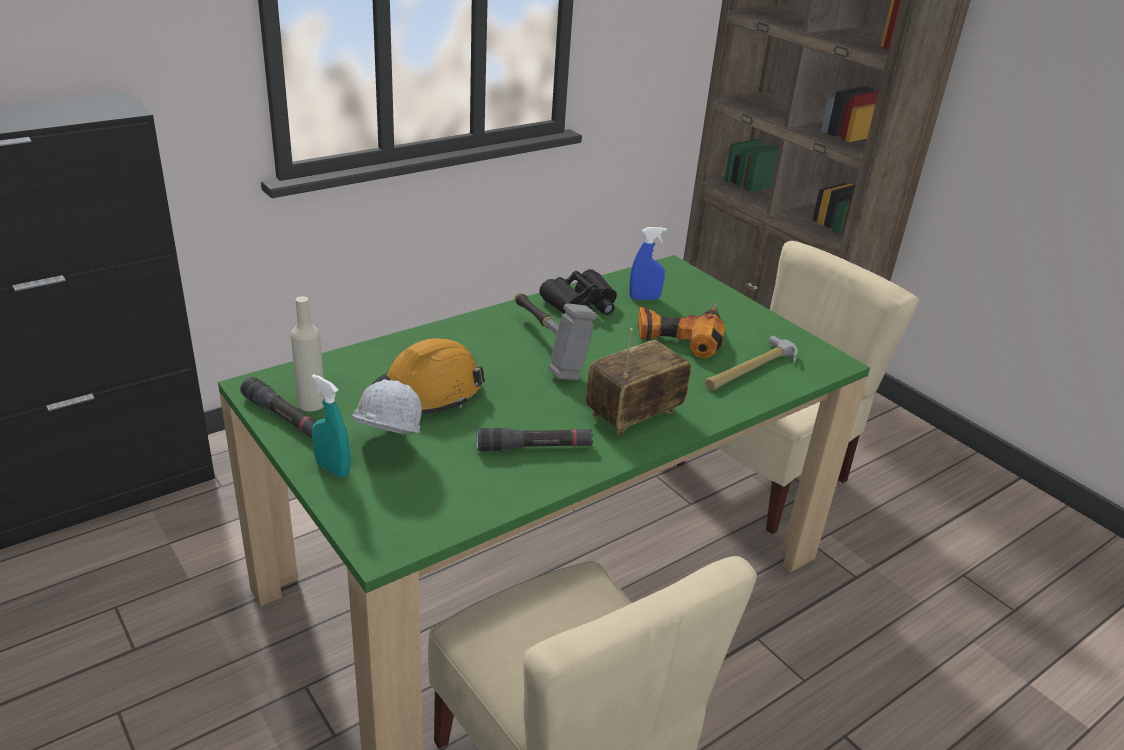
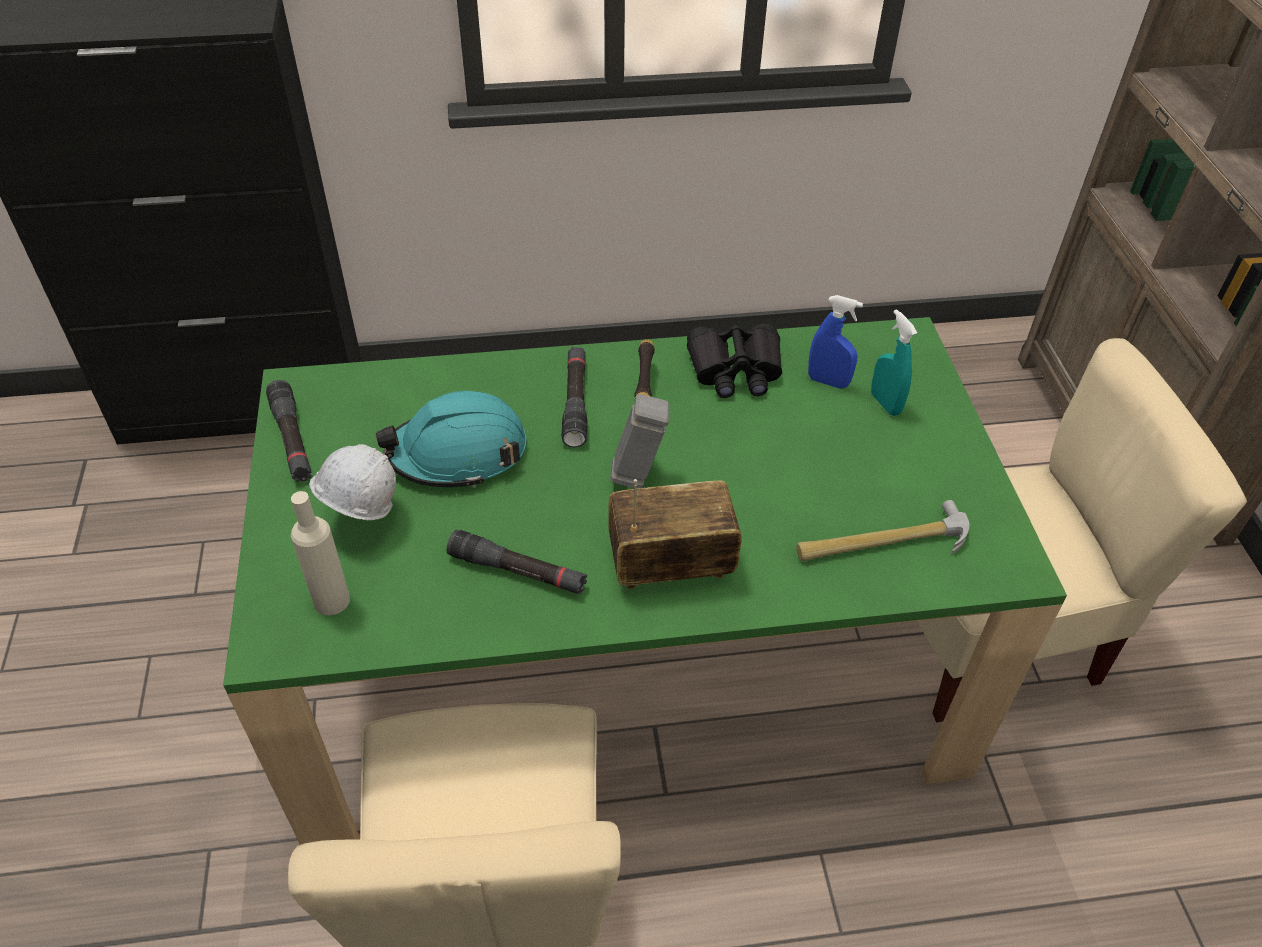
camera: 30 degrees right, 15 degrees up
(311, 403) = (331, 428): beige bottle -> beige bottle (331, 600)
(333, 469) = (291, 525): turquoise spray bottle -> turquoise spray bottle (885, 403)
(428, 393) = (458, 453): orange hard hat -> turquoise hard hat
(488, 345) = (575, 402): none -> black flashlight
(679, 335) = (828, 456): power drill -> none

